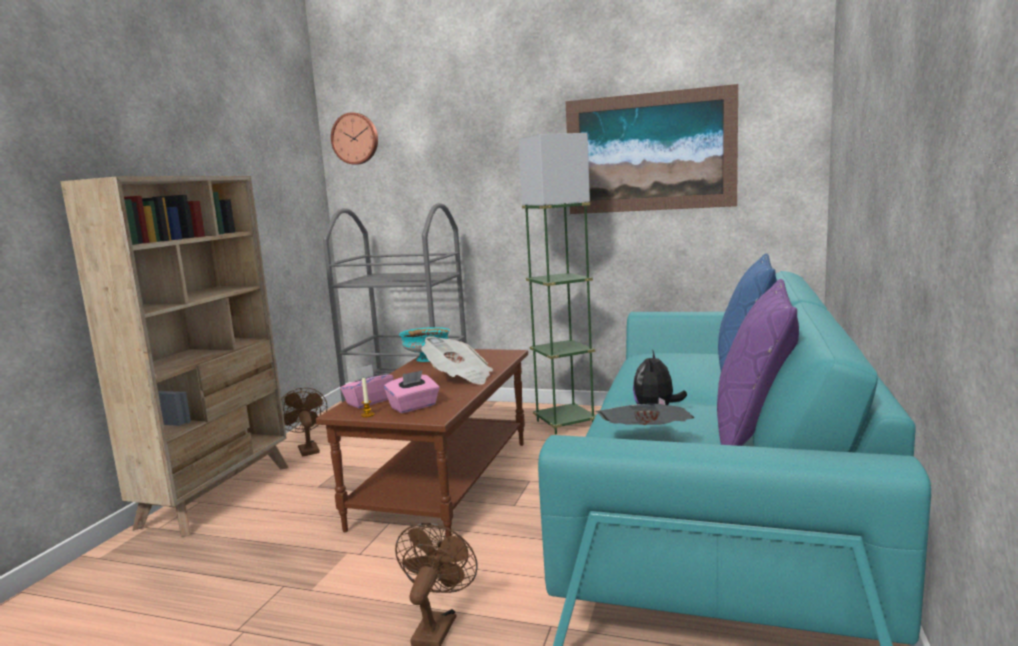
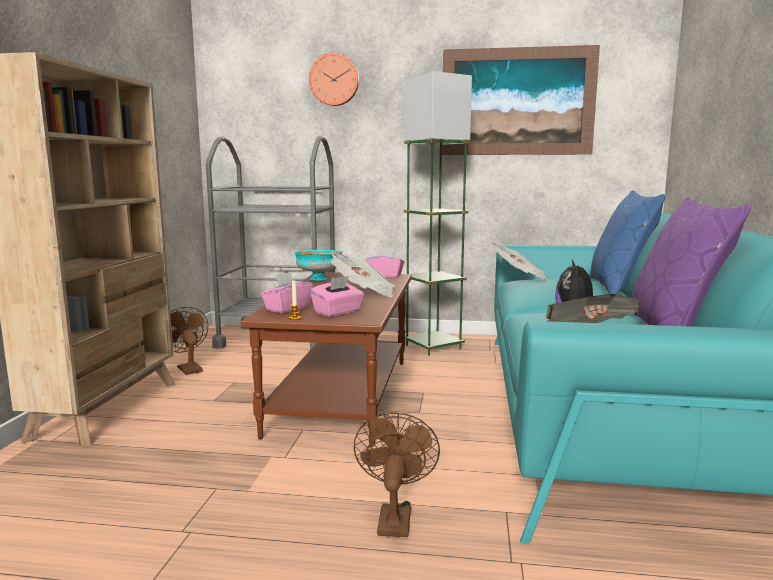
camera: 10 degrees left, 0 degrees up
(355, 138) = (232, 72): wall clock -> wall clock (334, 80)
(498, 353) = (385, 276): none -> pink tissue box
(640, 353) = (519, 277): none -> newspaper

